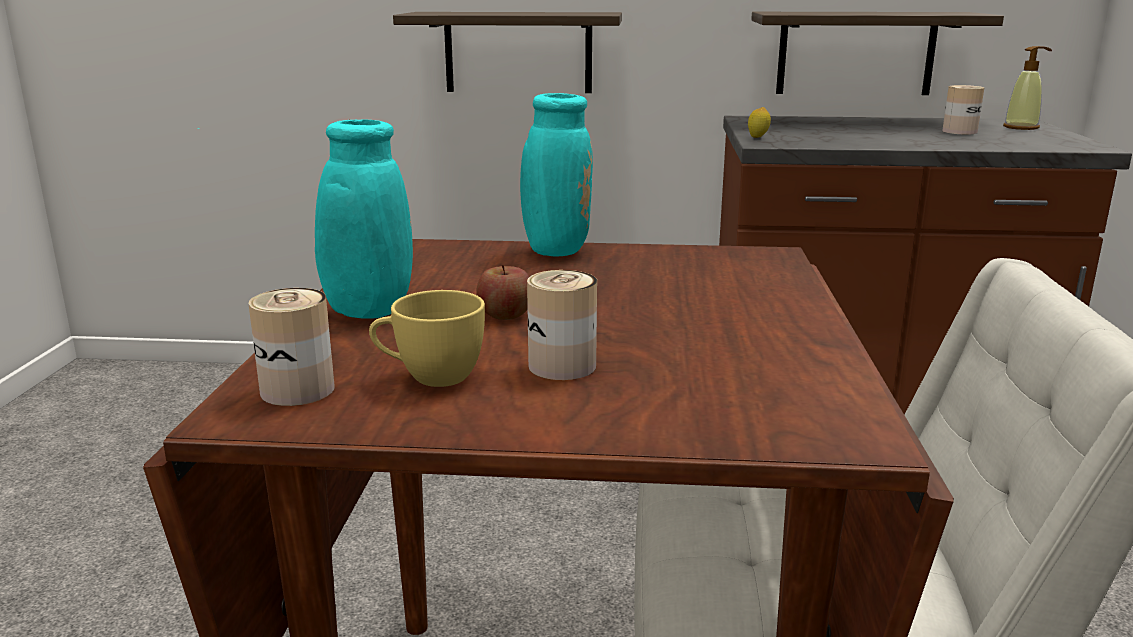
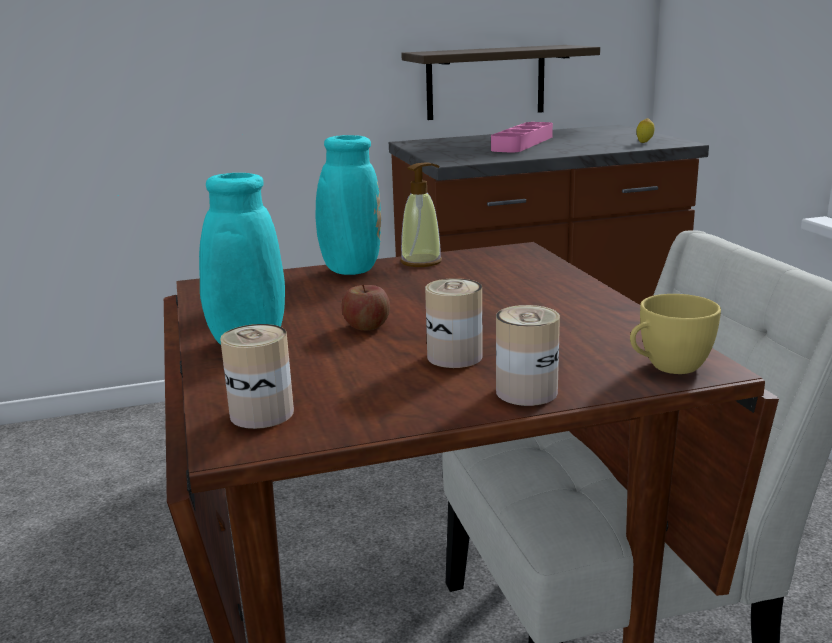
camera: 20 degrees left, 0 degrees up
(430, 377) = (361, 383): yellow cup -> yellow cup (667, 367)
(518, 52) = (200, 100): shelf -> none
(758, 138) = (439, 158): lemon -> lemon (644, 142)
(879, 130) = (522, 143): none -> pink tray
(959, 131) = (580, 139): can -> can (526, 392)
(1021, 127) = (618, 132): soap dispenser -> soap dispenser (421, 262)

